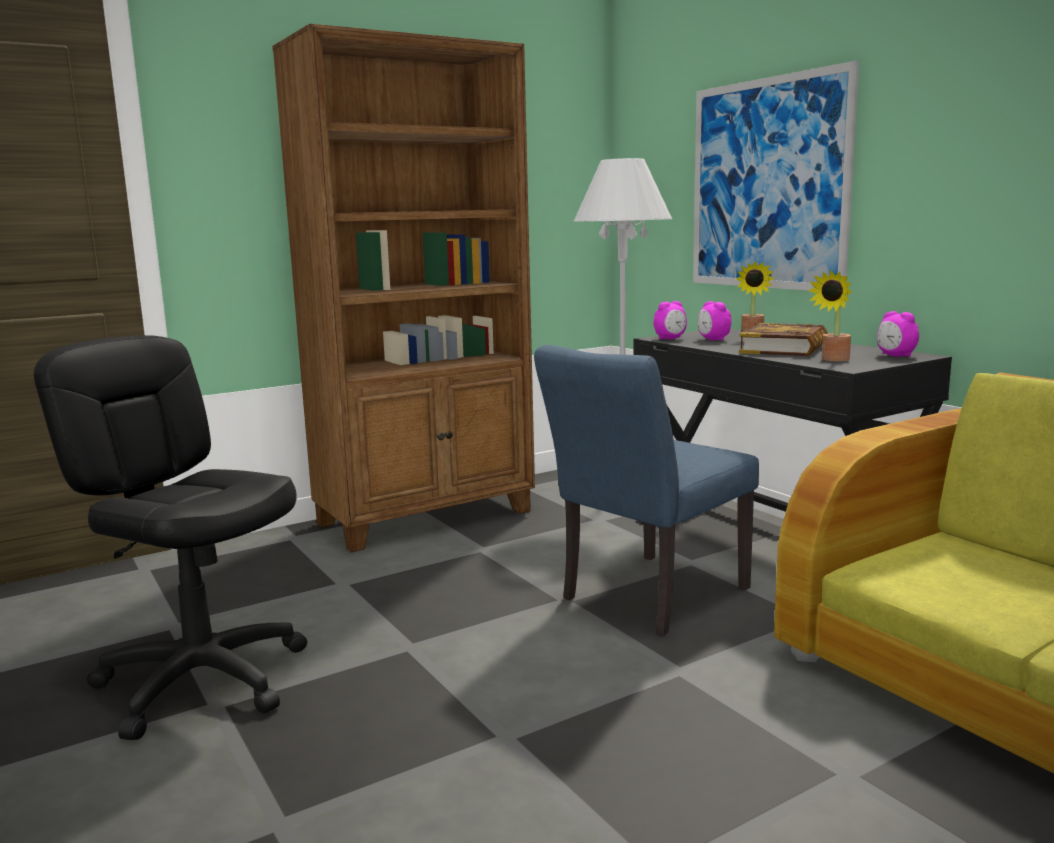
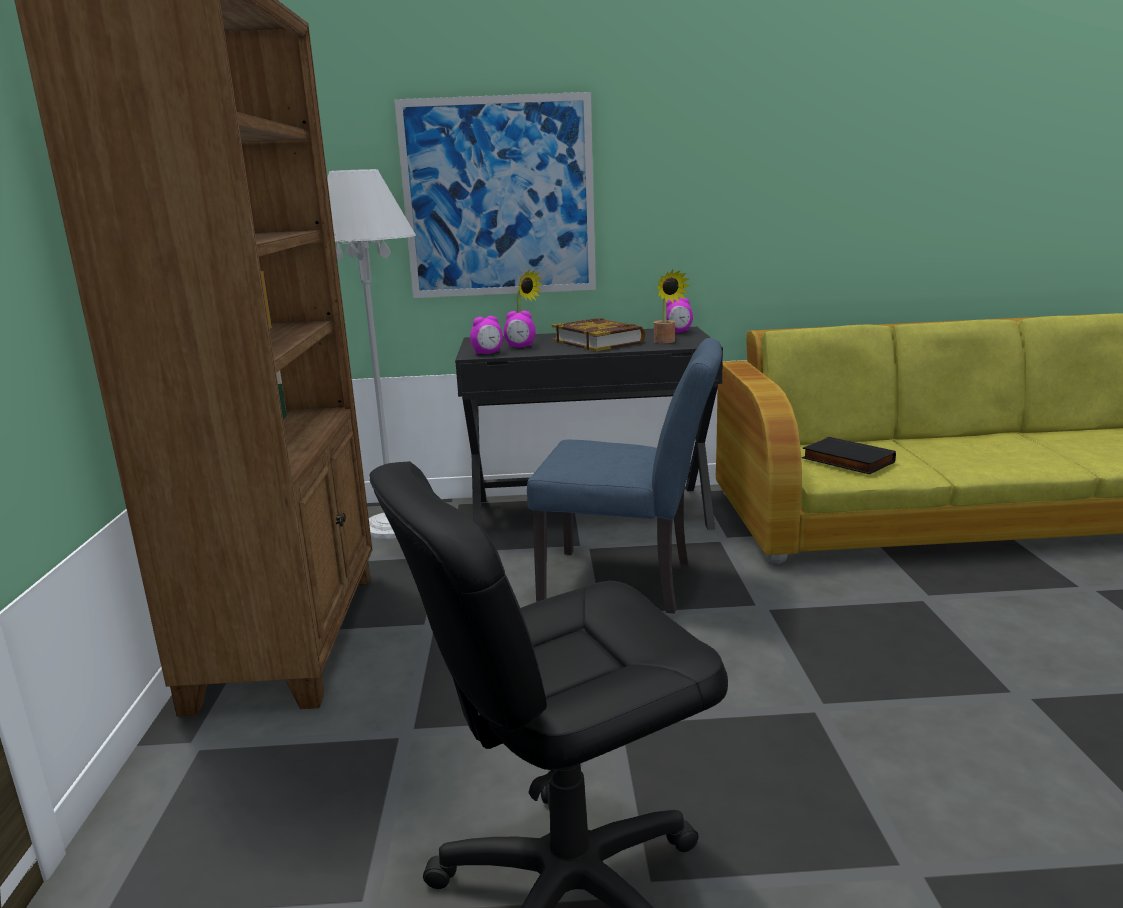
camera: 60 degrees left, 5 degrees up
(646, 597) = (629, 582): blue chair -> blue chair turned 60 degrees counterclockwise
(670, 339) = (487, 353): alarm clock -> alarm clock turned 60 degrees clockwise
(967, 576) = (846, 461): none -> black book

